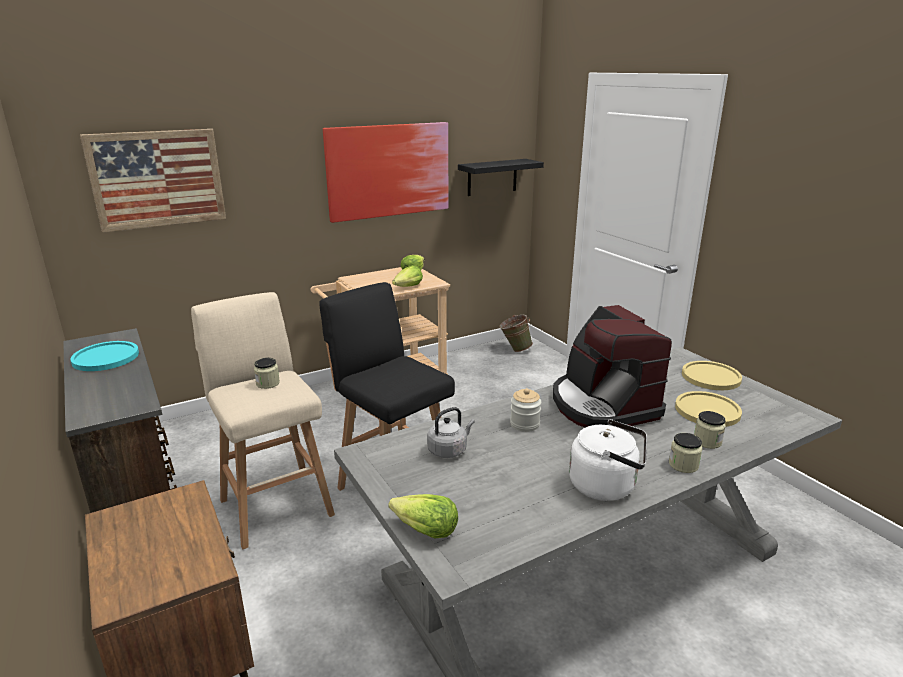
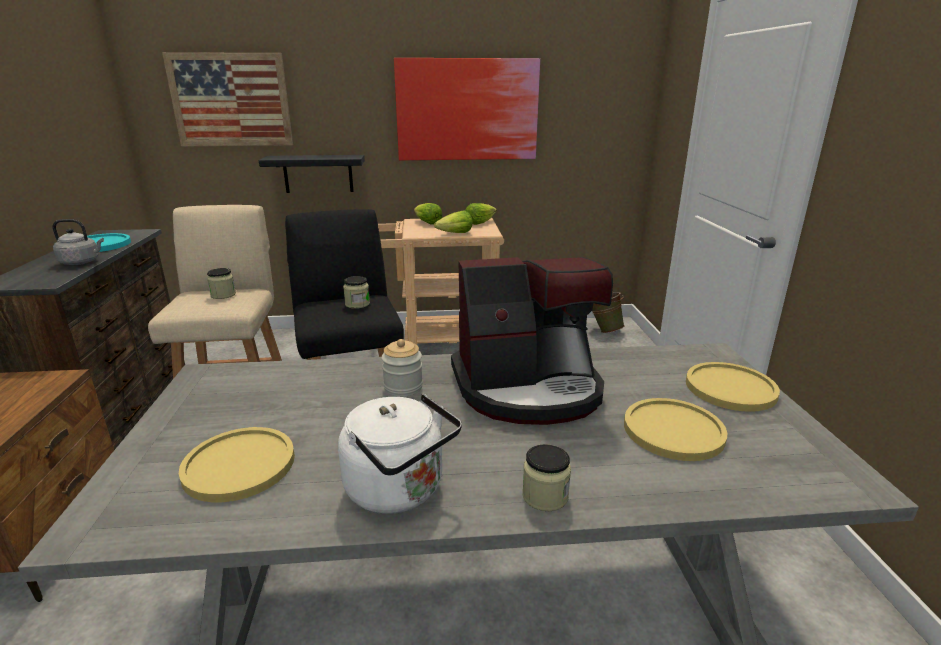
camera: 25 degrees right, 0 degrees up
(425, 530) = (129, 474): lettuce -> lettuce (427, 223)
(449, 450) = (284, 394): grey kettle -> grey kettle (82, 262)
(490, 502) = (239, 465): none -> yellow plate
(492, 177) = (596, 128): black shelf -> black shelf (318, 174)
(602, 405) = (528, 388): coffee machine -> coffee machine turned 105 degrees counterclockwise
(707, 441) = (622, 473): jar -> jar (357, 304)

